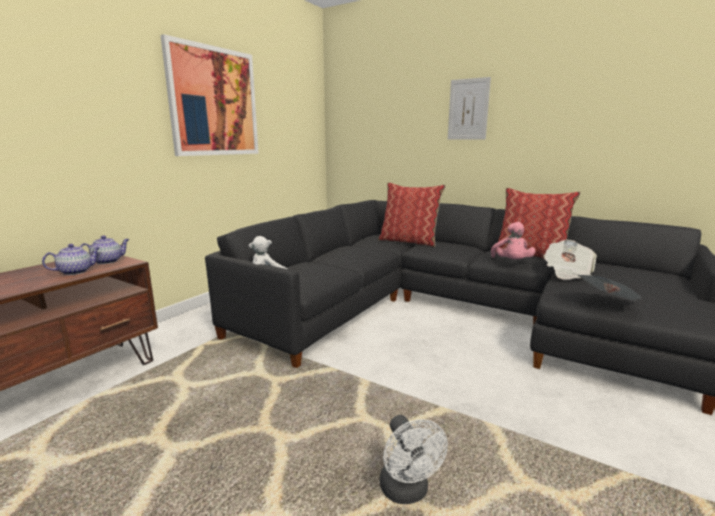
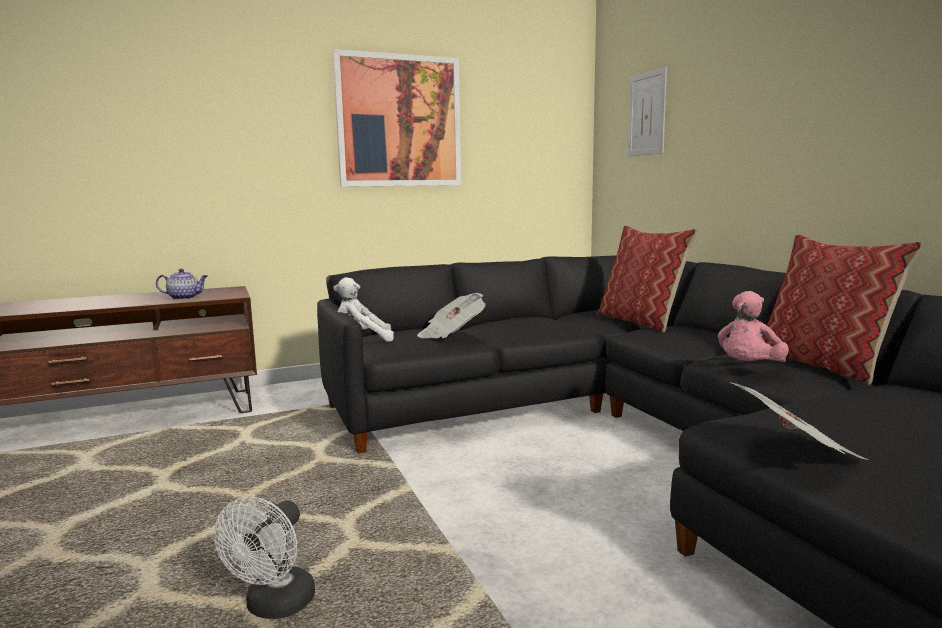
camera: 35 degrees right, 5 degrees down
(108, 261) = (224, 293): teapot -> none
(468, 109) = (772, 99): picture -> picture (647, 114)
(567, 272) = (824, 397): newspaper -> newspaper (451, 334)

